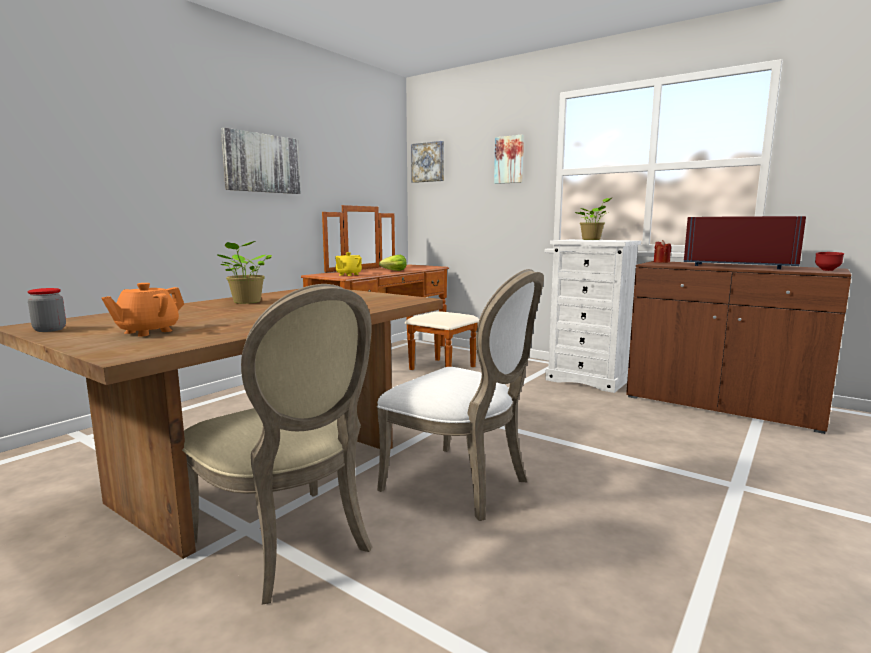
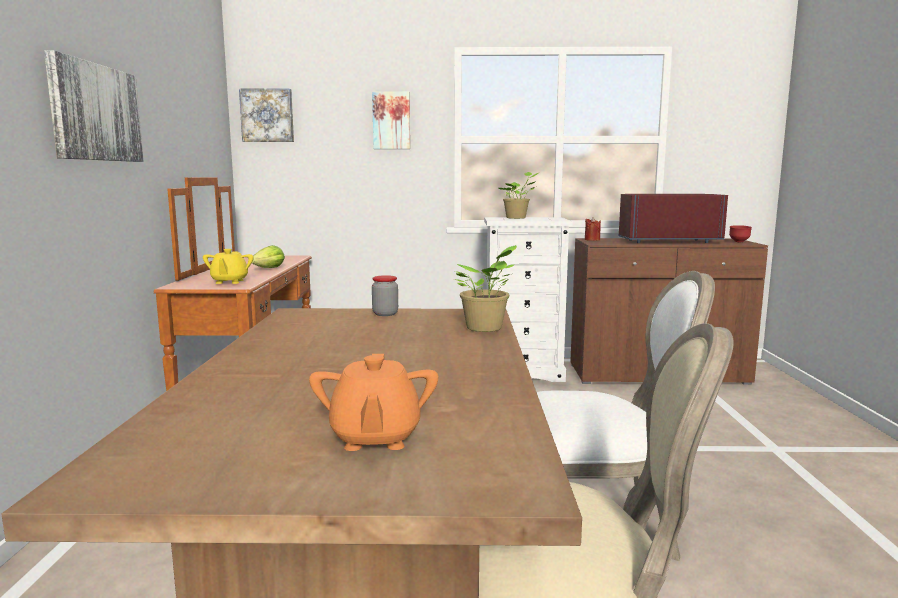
camera: 35 degrees left, 0 degrees up
(50, 330) = (179, 481): jar -> jar (385, 314)
(246, 302) = (293, 352): potted plant -> potted plant (486, 328)

